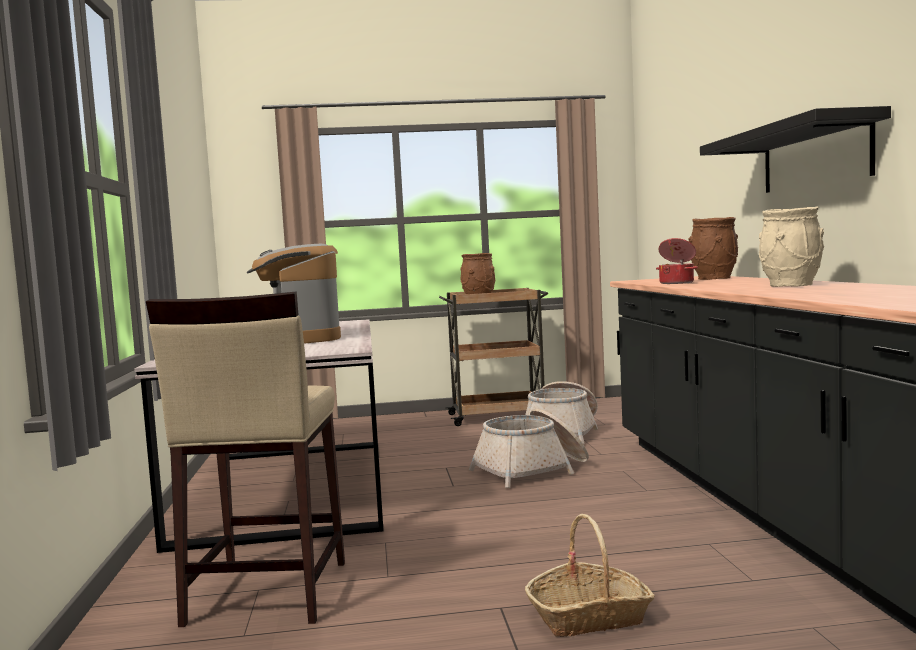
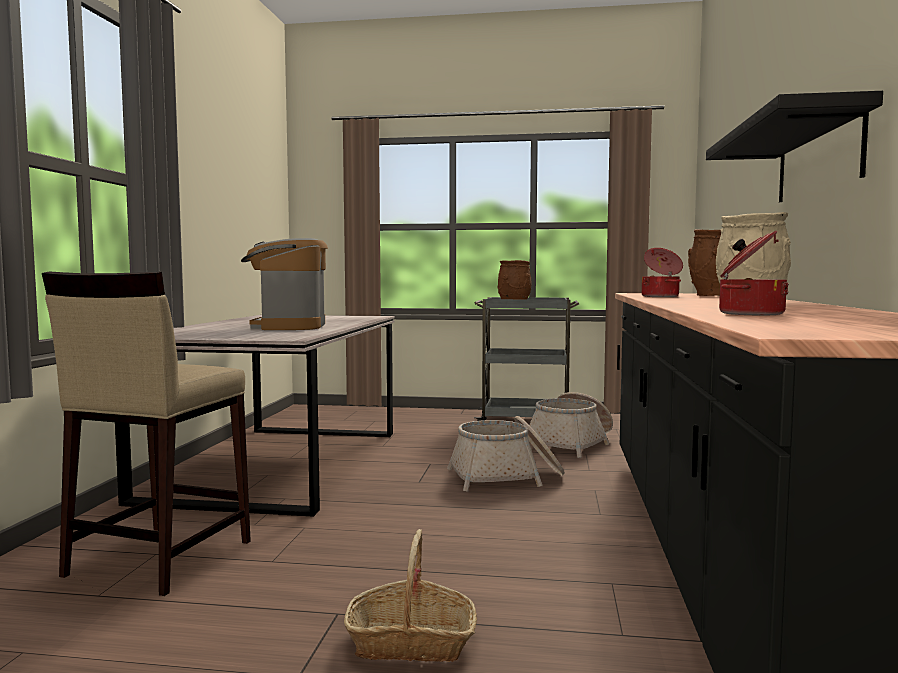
camera: 15 degrees right, 0 degrees up
(498, 416) = (525, 421): brown cart -> grey cart
(842, 295) = (749, 313): none -> cooking pot

